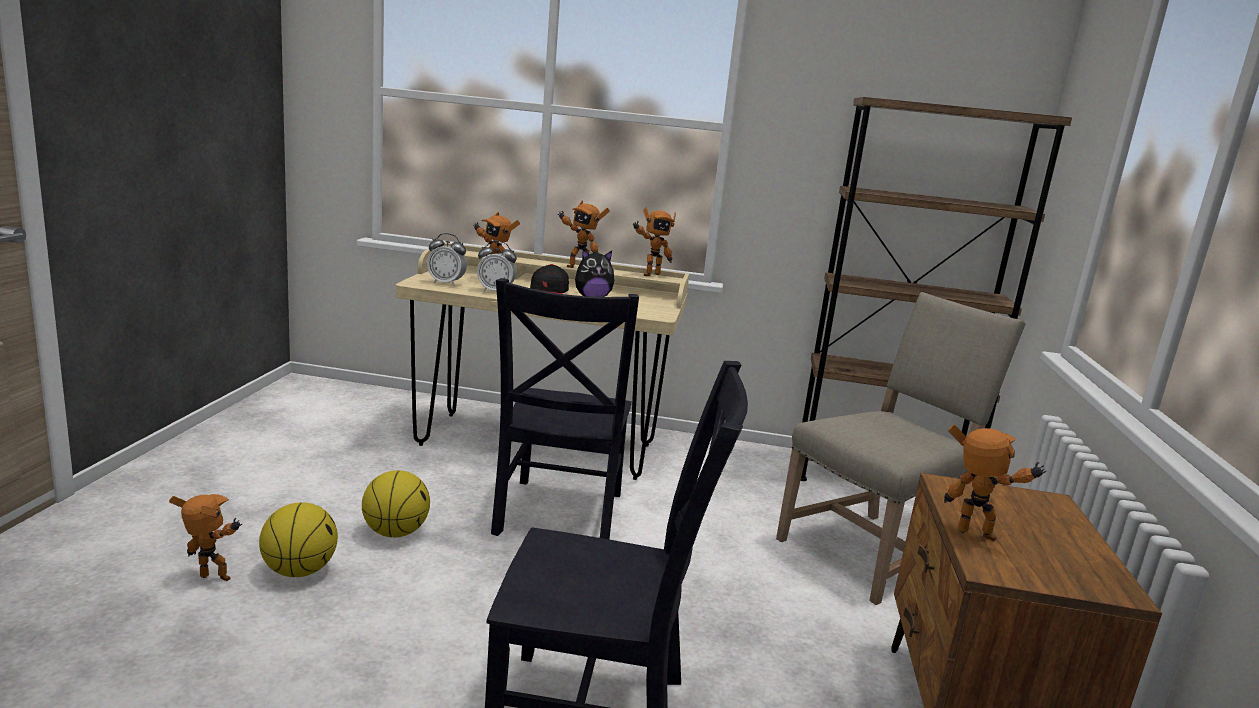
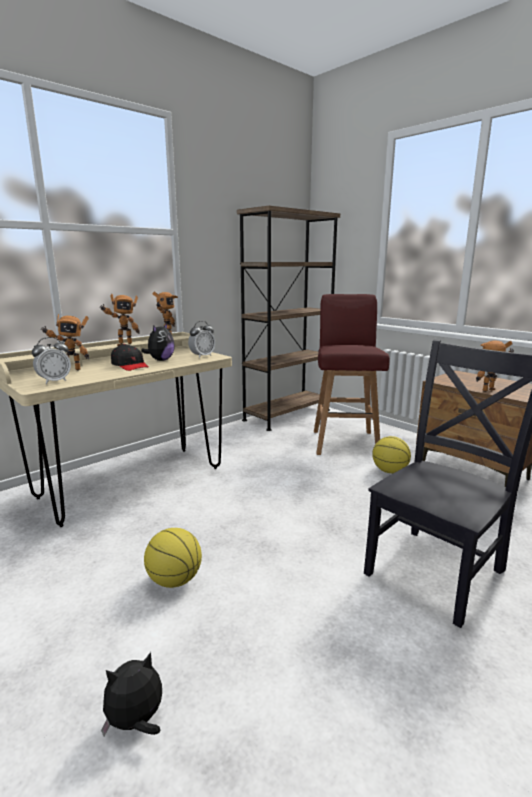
camera: 50 degrees left, 0 degrees up
(212, 580) = (136, 722): toy robot -> plush toy
(300, 570) = (177, 652): basketball -> basketball (389, 471)
(495, 291) = (102, 374): alarm clock -> alarm clock (202, 356)
(558, 516) = (227, 507): black chair -> none
(873, 552) = (345, 442): beige chair -> red stool

